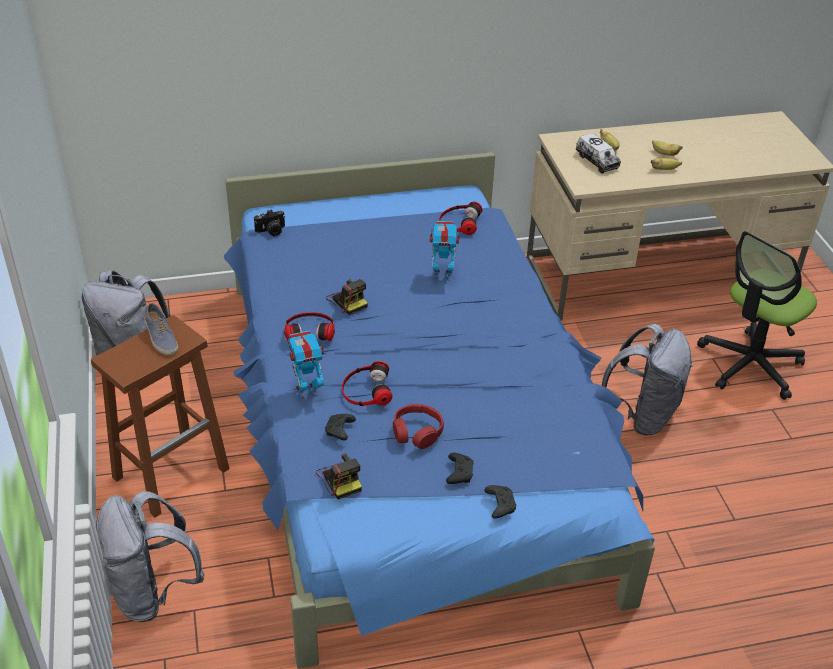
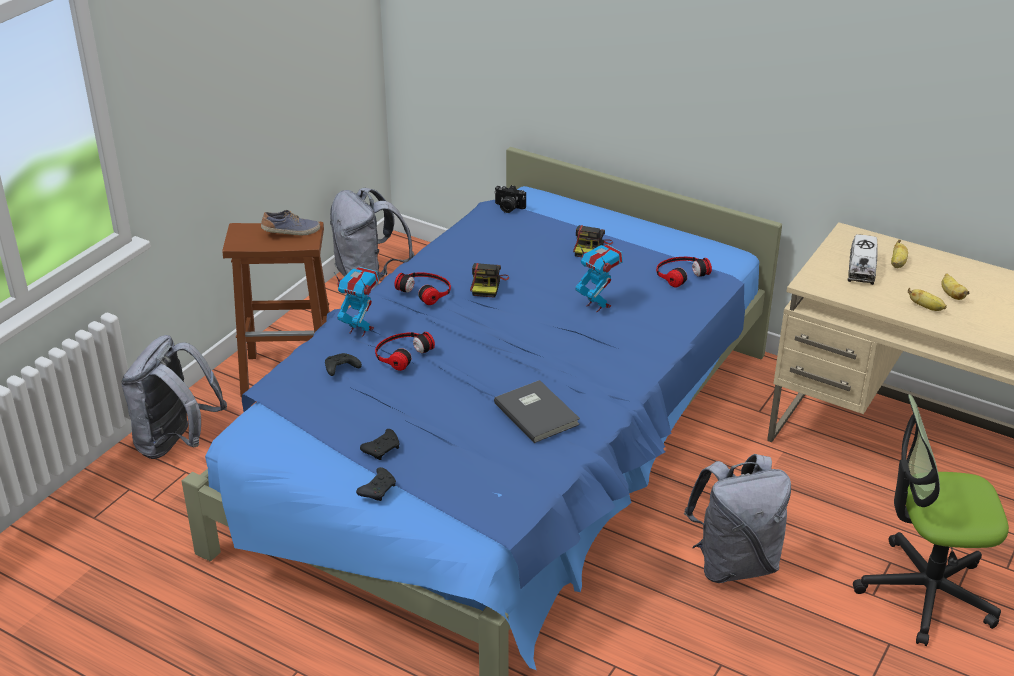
camera: 45 degrees right, 5 degrees down
(160, 338) = (291, 232): shoe -> shoe turned 120 degrees counterclockwise
(340, 479) = (293, 400): camera -> camera (591, 248)
(417, 432) = (393, 403): red headphones -> none
(520, 377) = (537, 412): none -> grey book

